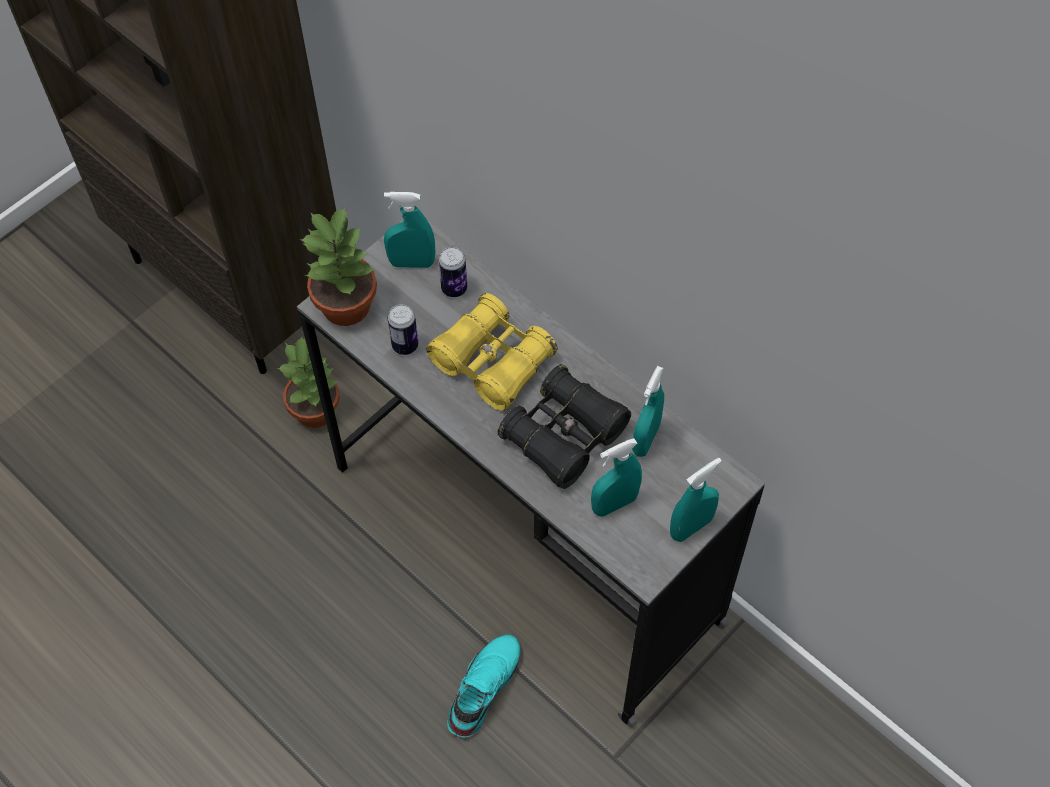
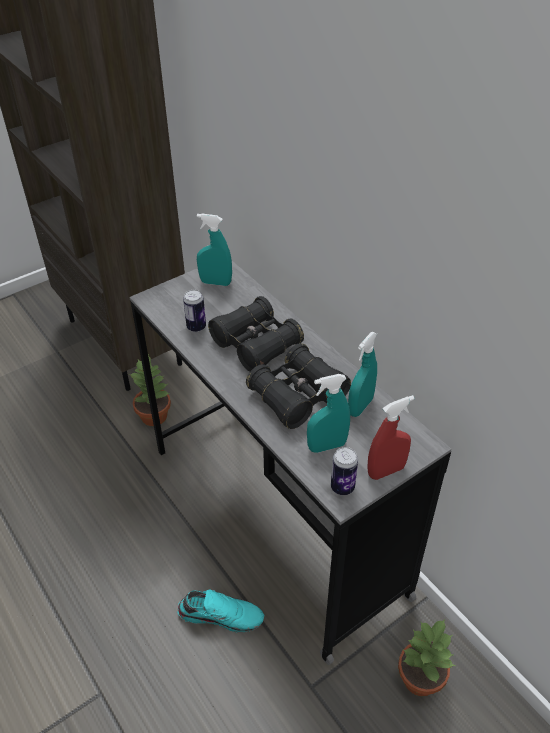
camera: 10 degrees right, 15 degrees down
(346, 305) = (163, 300): potted plant -> potted plant (420, 677)
(454, 288) = (240, 299): can -> can (342, 487)
(482, 687) = (221, 614): turquoise shoe -> turquoise shoe turned 60 degrees clockwise
(492, 362) = (256, 344): yellow binoculars -> black binoculars
(691, 527) = (386, 471): turquoise spray bottle -> red spray bottle

